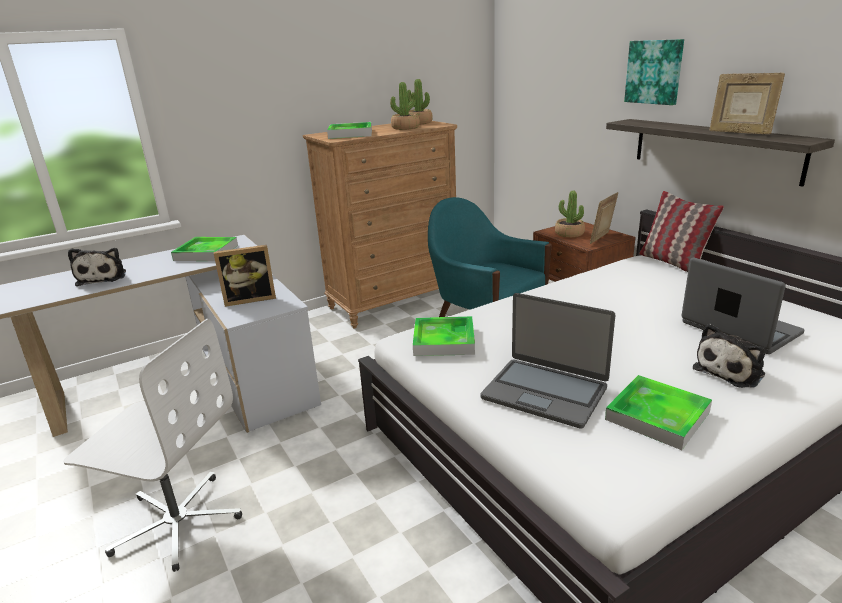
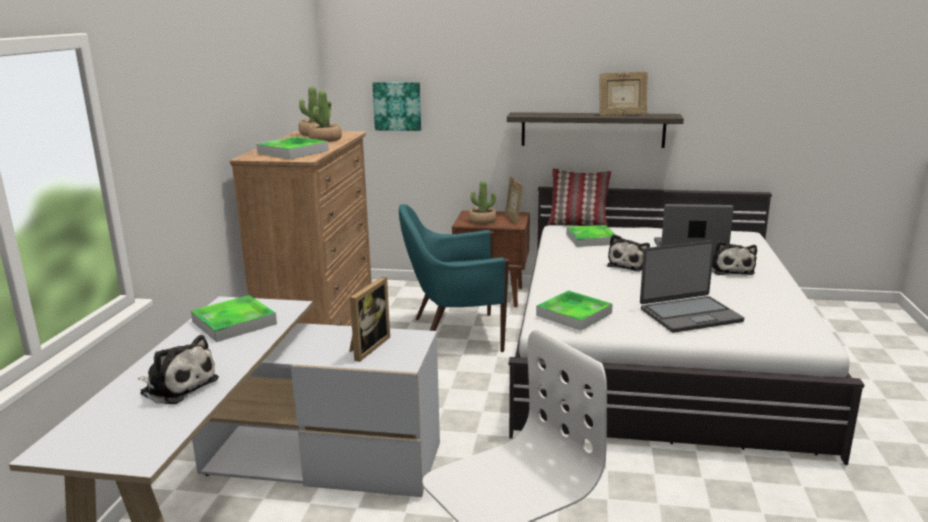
camera: 50 degrees left, 5 degrees down
(618, 319) = (630, 265): none -> plush toy
(654, 72) = (530, 72): picture -> picture (397, 106)
(657, 415) = (752, 301): tray -> tray (591, 239)

